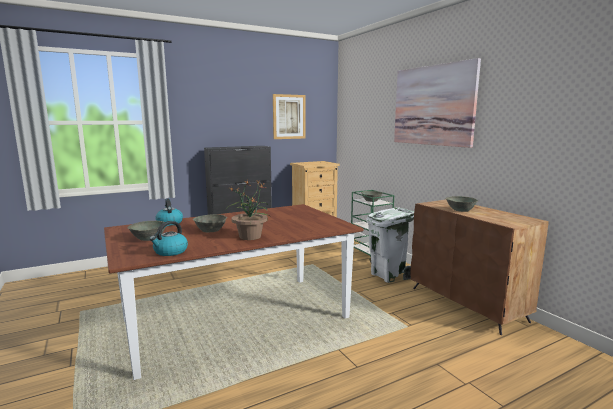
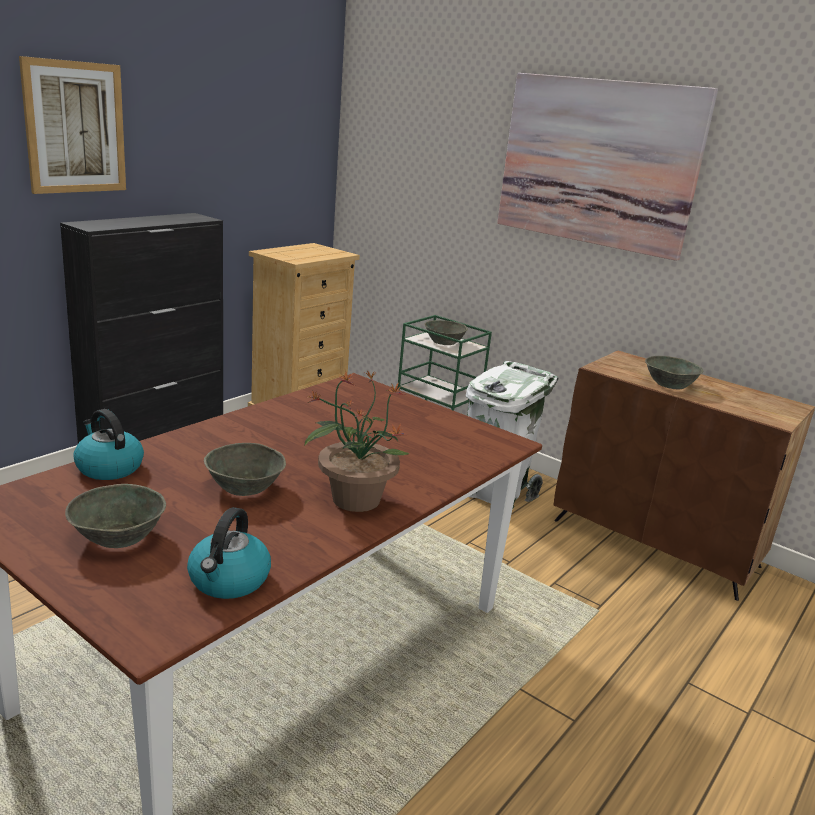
camera: 25 degrees left, 10 degrees up
(289, 117) = (247, 142): picture -> picture (75, 128)

